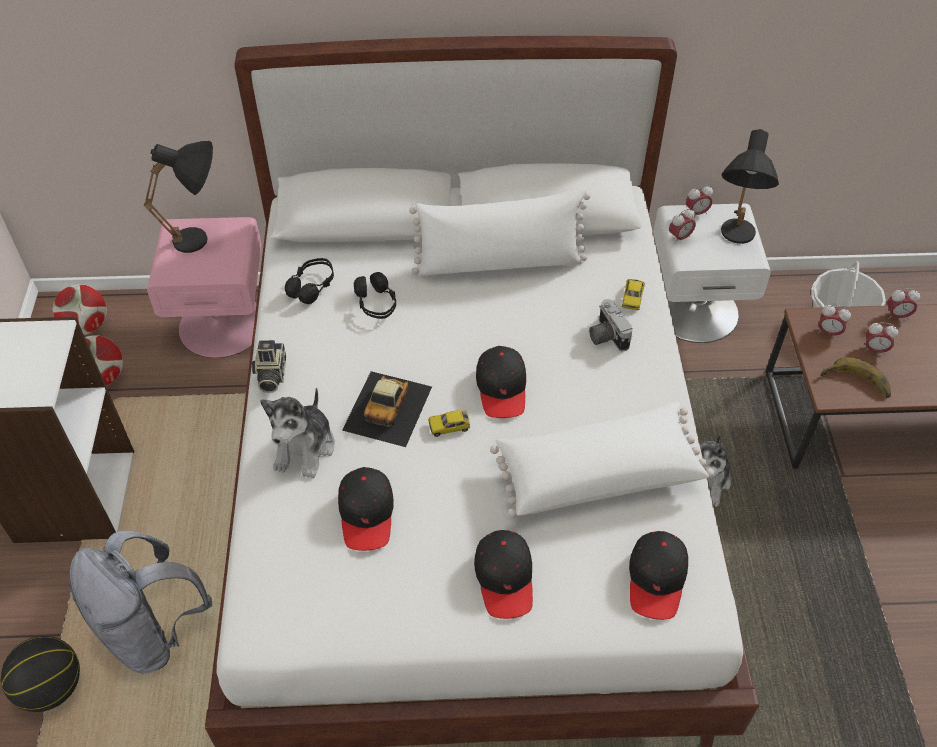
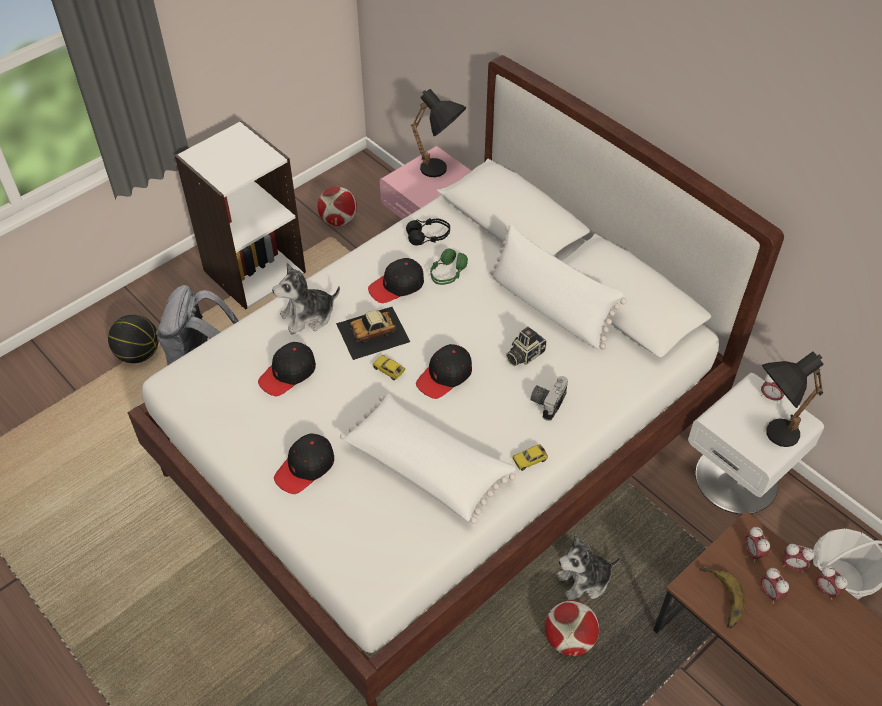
camera: 50 degrees right, 0 degrees up
(87, 326) = (365, 186): football -> football (569, 639)
(270, 375) = (343, 266): camera -> camera (524, 355)
(376, 304) = (447, 274): black headphones -> green headphones
(632, 298) = (598, 395): toy car -> toy car (529, 459)
(656, 579) = (374, 546): black cap -> black cap (397, 286)
(680, 237) = (732, 402): alarm clock -> alarm clock (793, 565)

